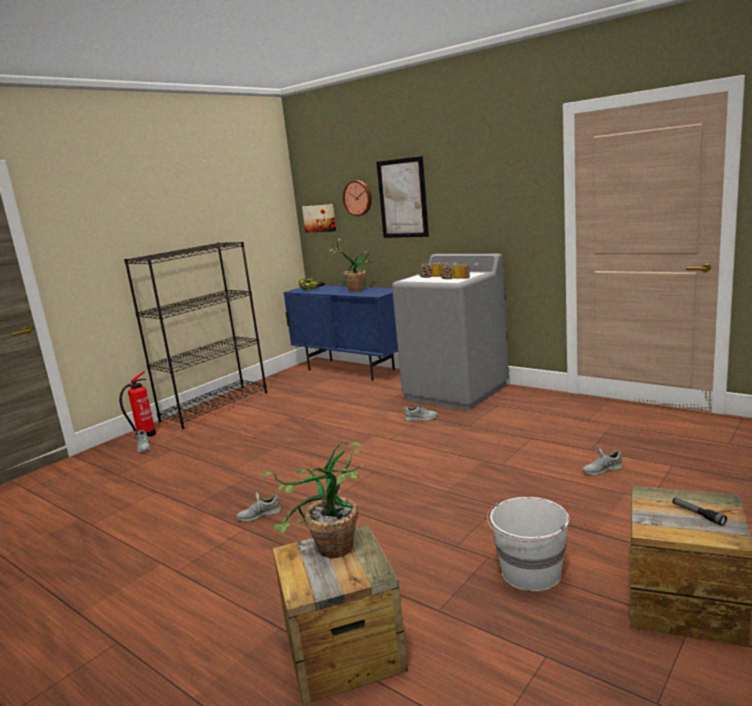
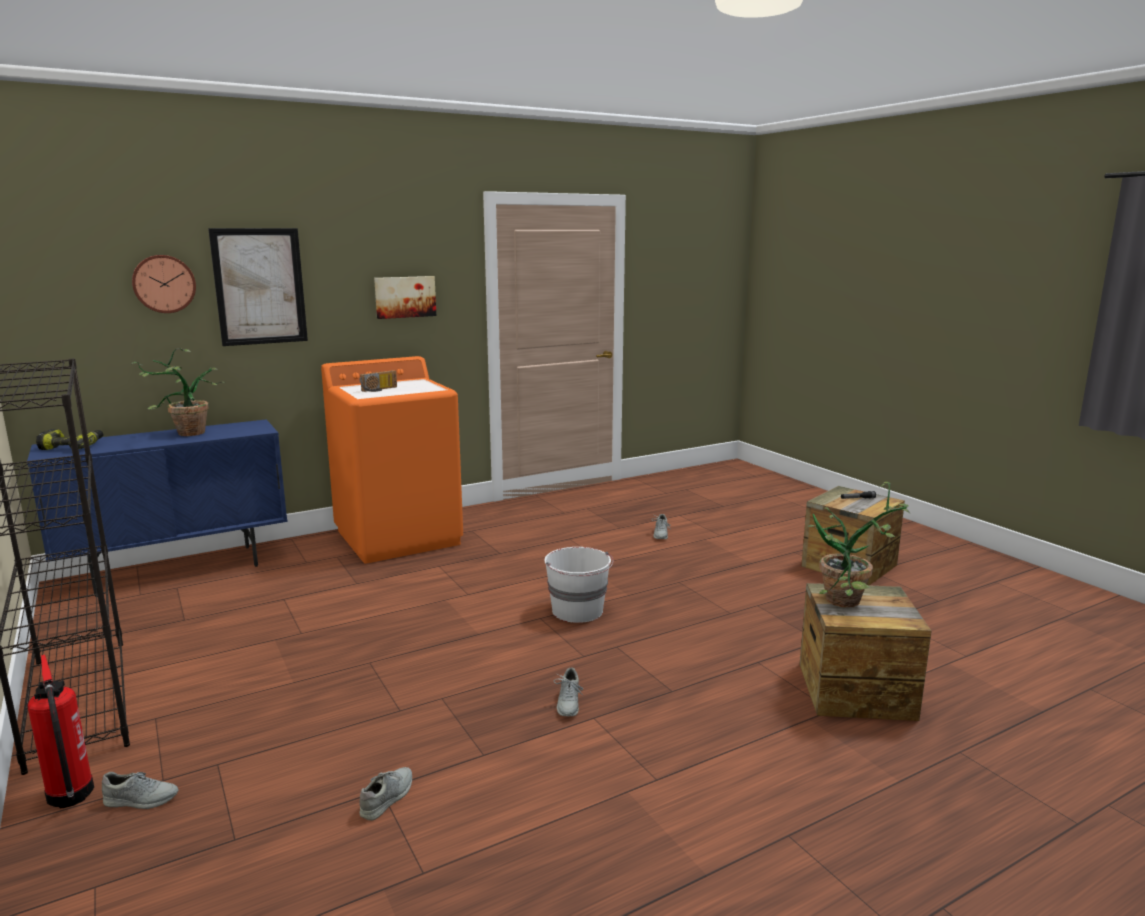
camera: 70 degrees left, 0 degrees up
(320, 218) = (60, 318): picture -> picture (405, 297)
(421, 418) = (440, 568): grey shoe -> grey shoe (388, 797)
(453, 278) = (418, 387): radio -> none
(456, 392) = (399, 537): grey washing machine -> orange washing machine
(530, 573) = (790, 597): white bucket -> white bucket (578, 611)

